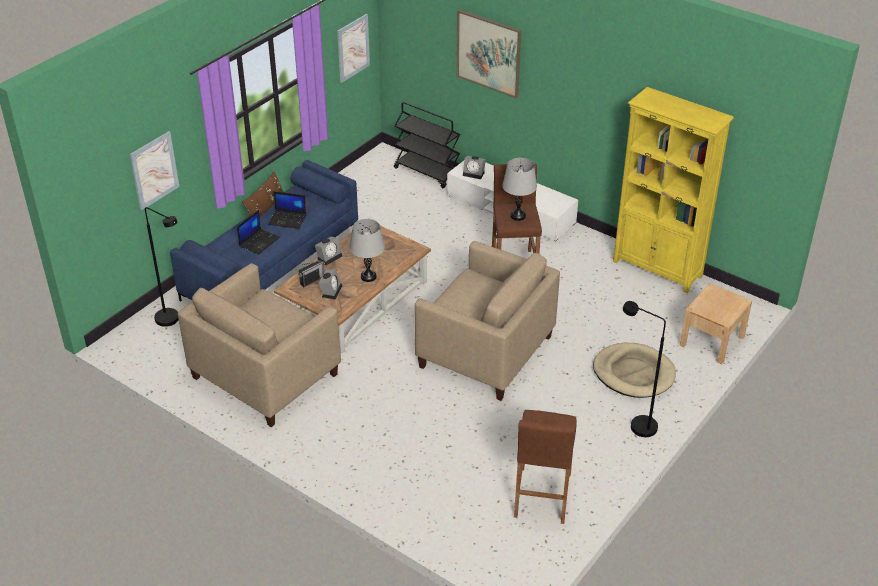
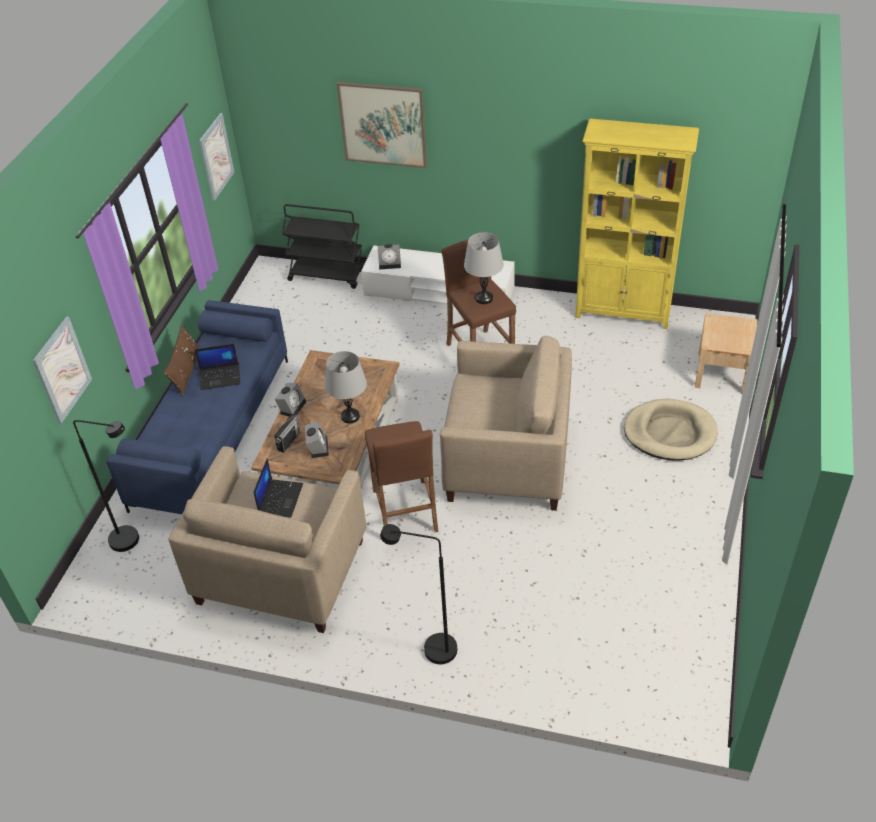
camera: 20 degrees left, 5 degrees up
(259, 241) = (202, 414): laptop -> laptop (280, 498)
(542, 495) = (663, 605): brown stool -> brown stool (405, 511)
(636, 425) = (707, 489): black floor lamp -> black floor lamp (431, 649)

